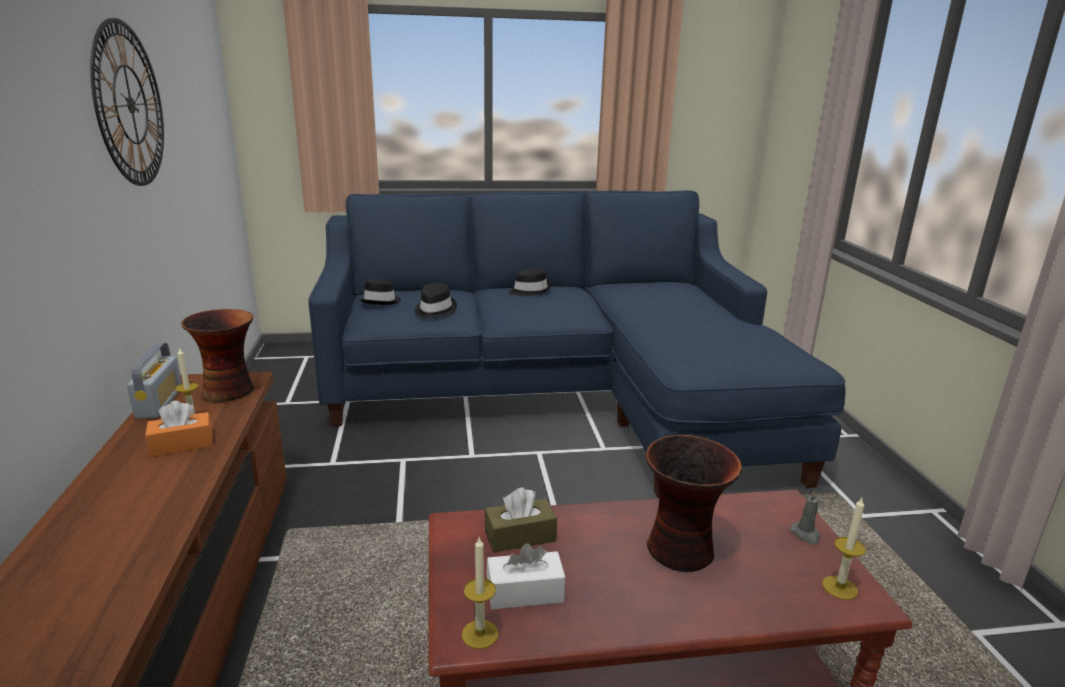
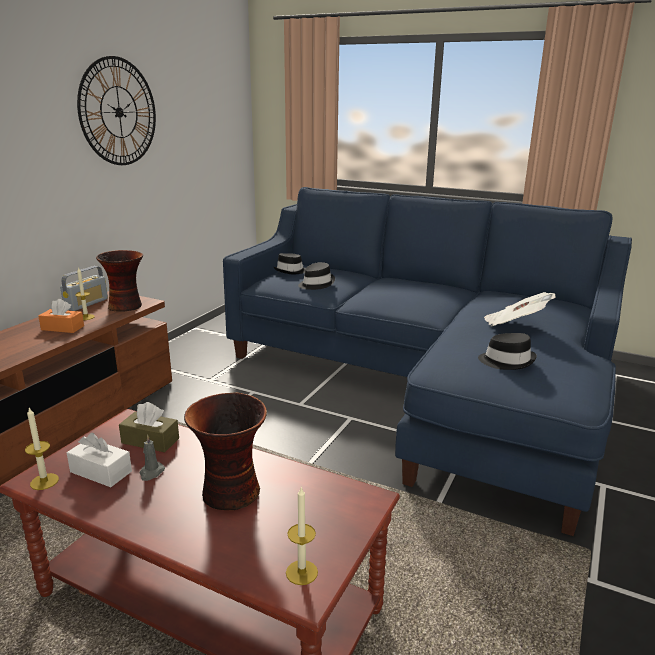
camera: 35 degrees right, 0 degrees up
(530, 290) = (412, 284): black hat -> black hat (507, 361)
(683, 311) = (514, 325): none -> newspaper
(806, 535) = (343, 526): grey candle -> grey candle (151, 473)

